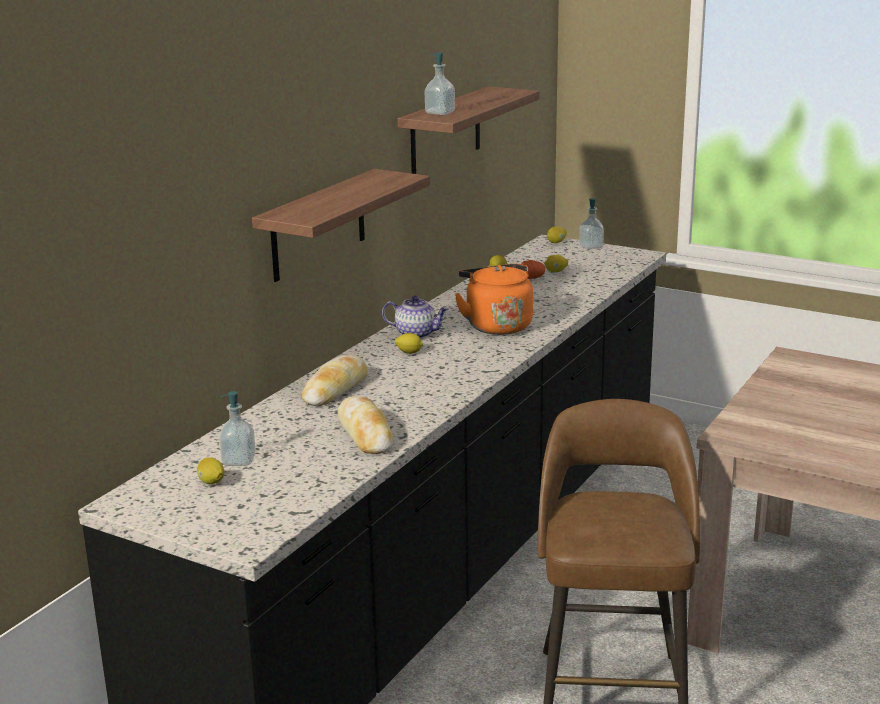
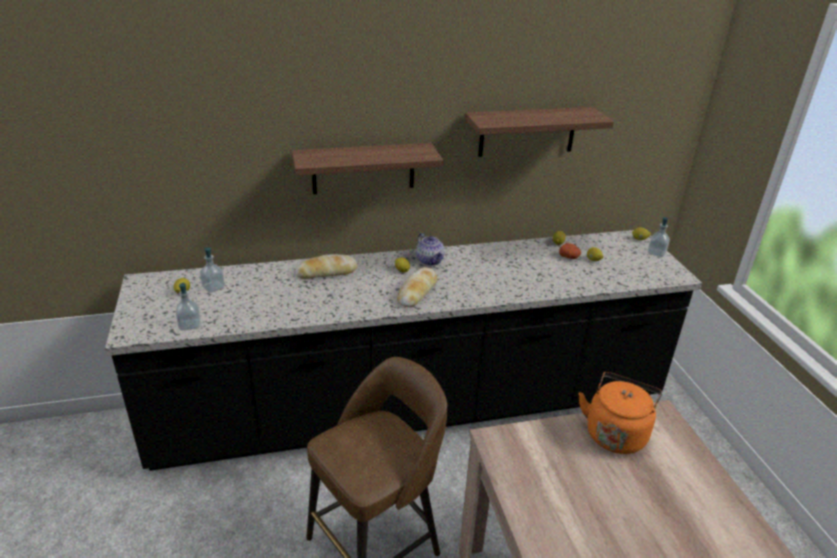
camera: 45 degrees right, 10 degrees up
(365, 434) = (283, 307): bread -> bread (417, 292)
(440, 113) = (496, 117): soap dispenser -> soap dispenser (190, 325)
(496, 325) = (480, 278): orange kettle -> orange kettle (615, 433)

